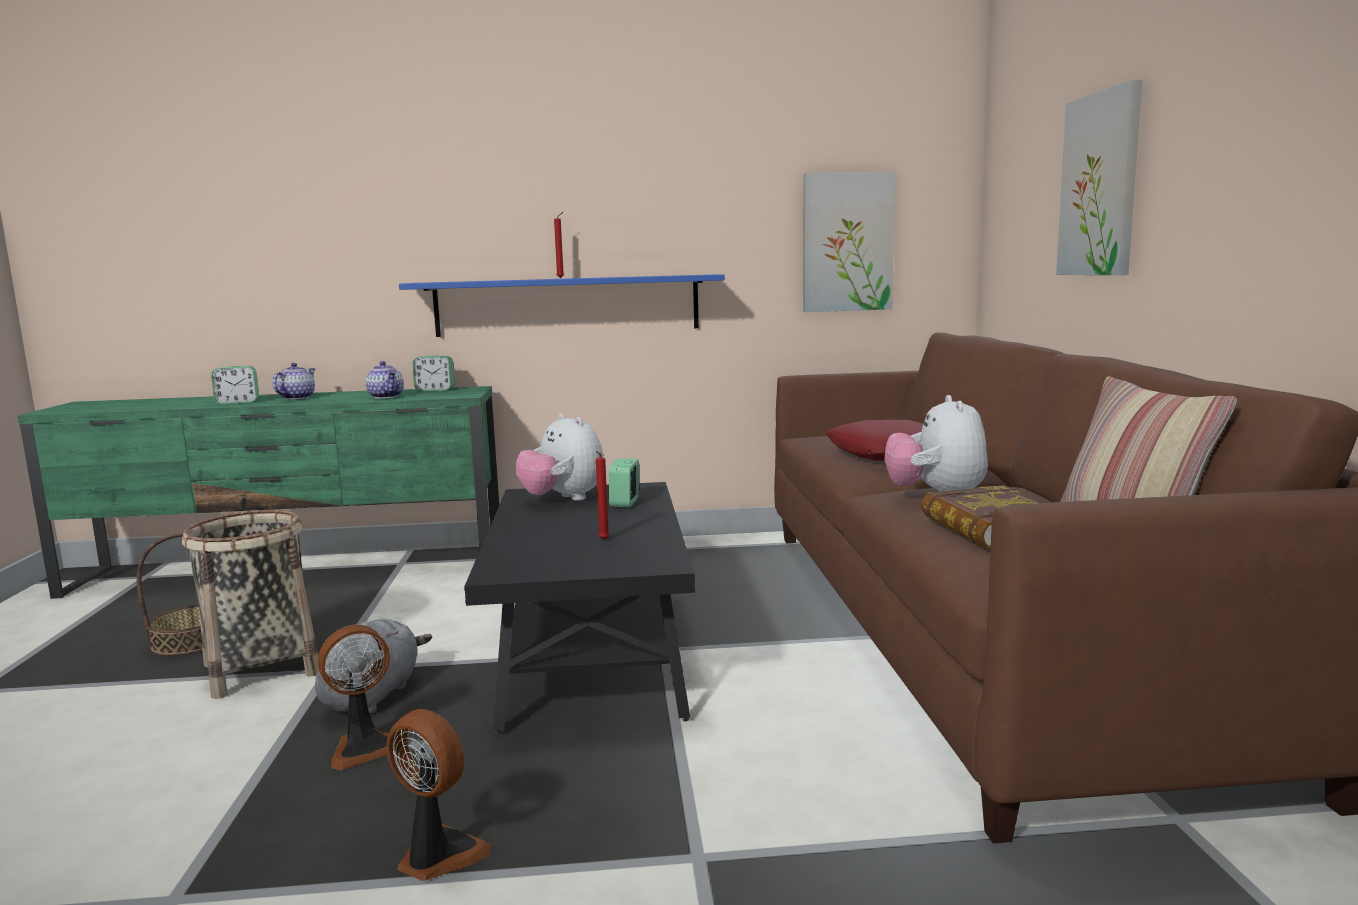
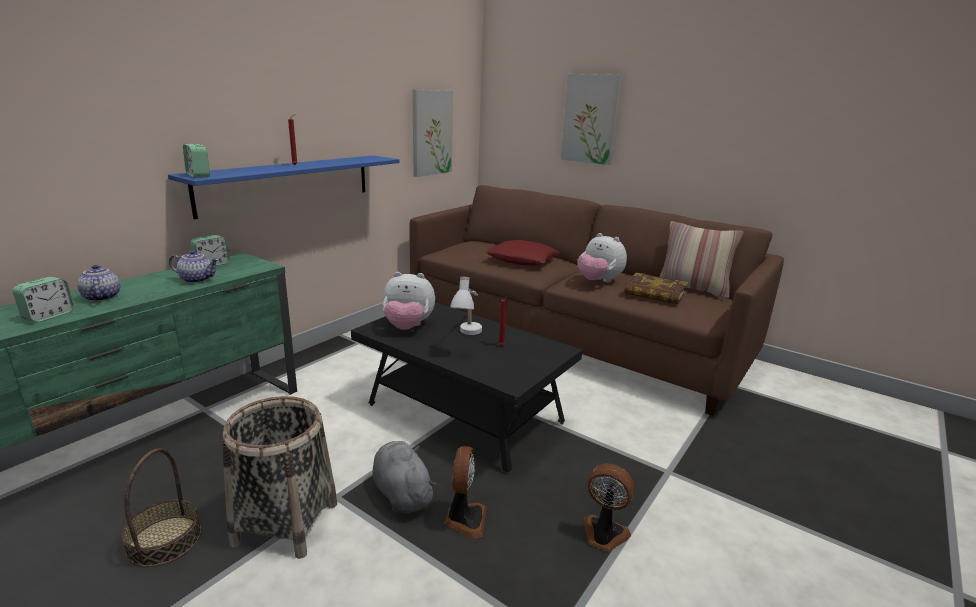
camera: 50 degrees left, 10 degrees up
(438, 856) = (603, 535): fan -> fan turned 45 degrees clockwise
(594, 523) = (468, 337): none -> white table lamp
(625, 502) = (446, 319): alarm clock -> alarm clock (198, 175)

